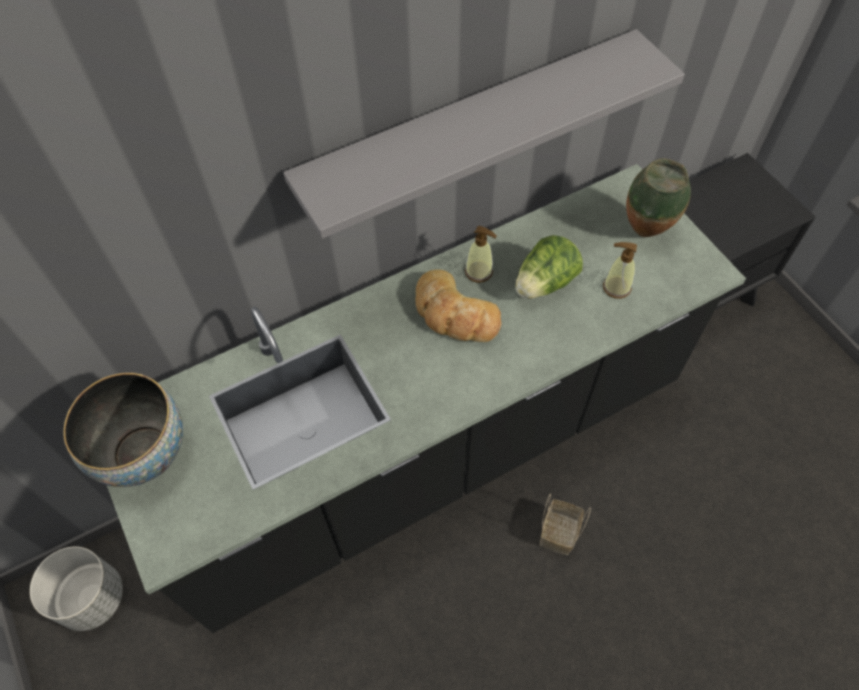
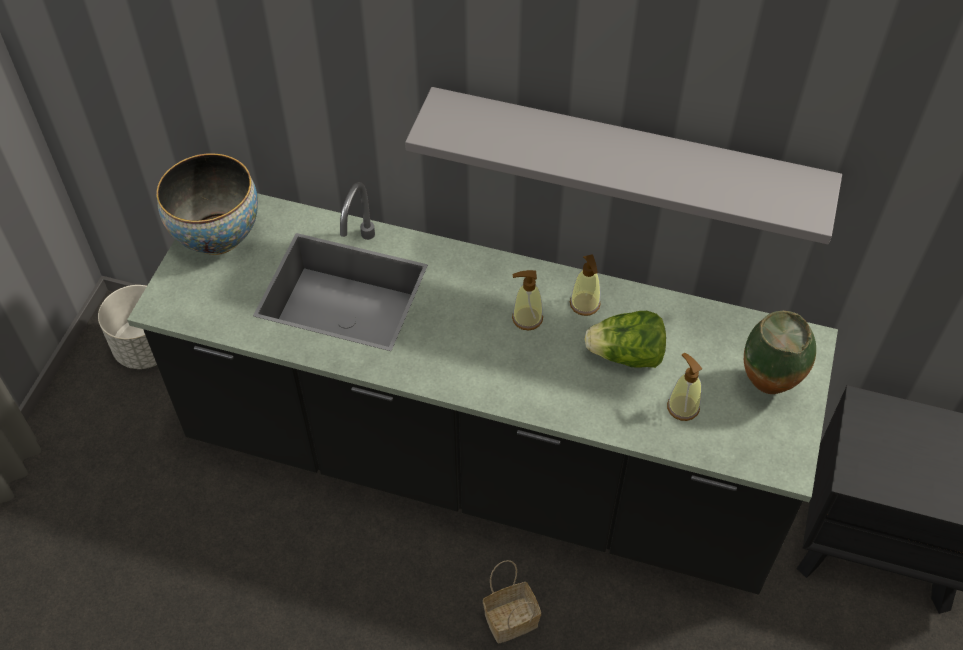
camera: 45 degrees right, 5 degrees down
(454, 313) = (527, 318): bread -> soap dispenser

